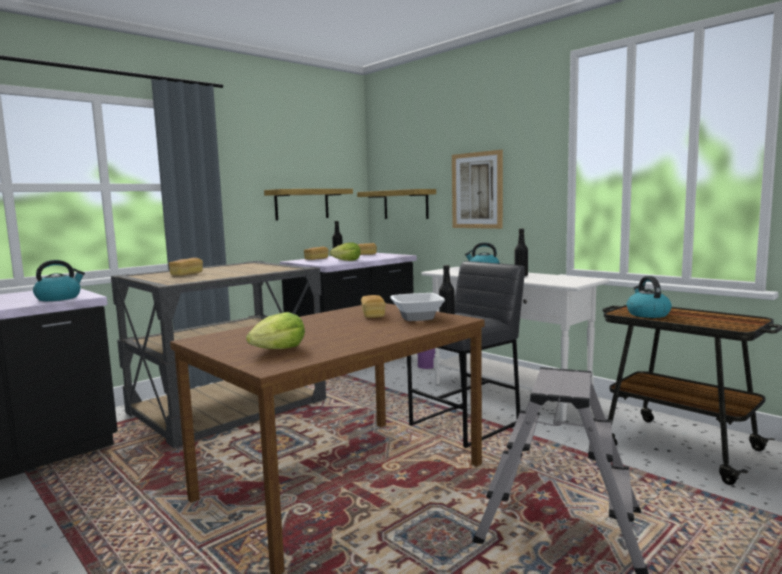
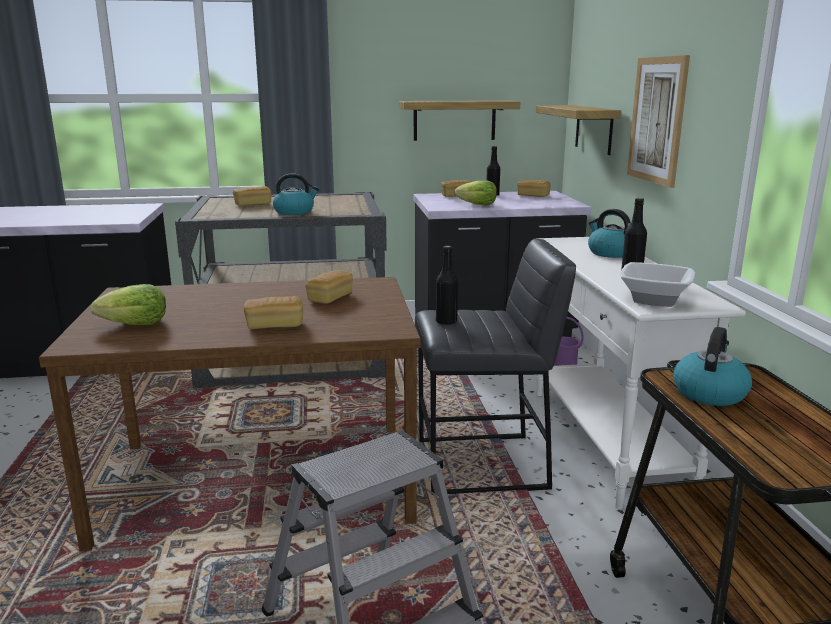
camera: 35 degrees right, 10 degrees up
(59, 298) = (107, 219): kettle -> kettle (295, 212)
(383, 331) = (274, 325): none -> bread
(416, 318) = (358, 314): bowl -> bowl (653, 299)

